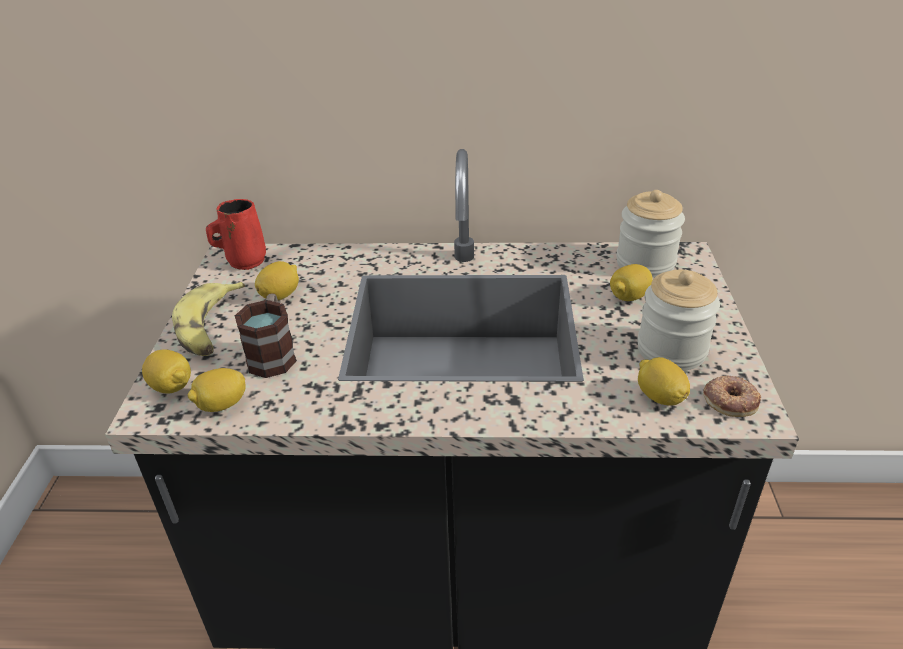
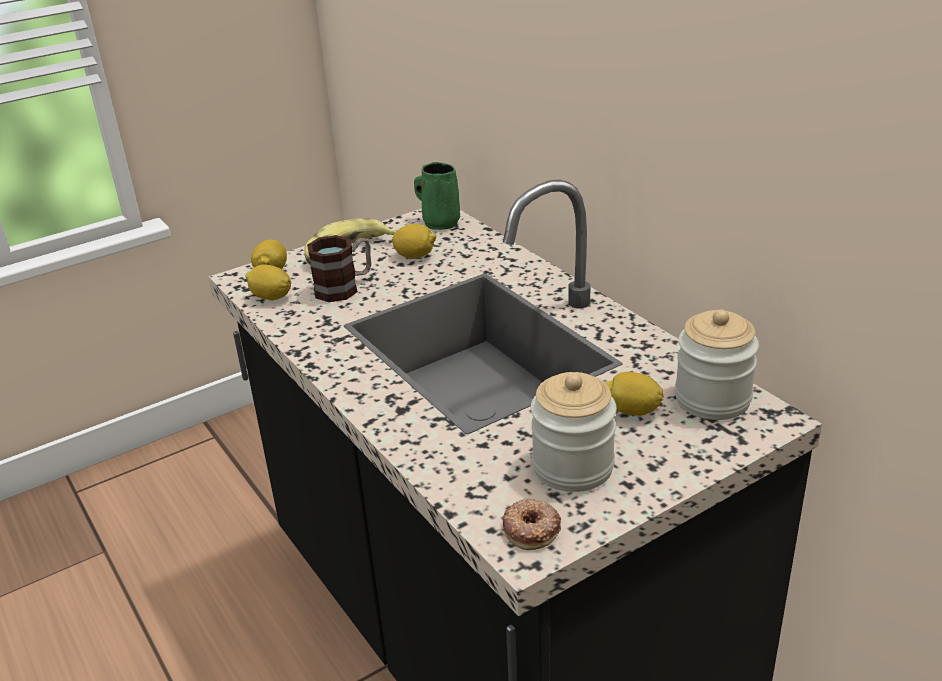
camera: 55 degrees right, 5 degrees down
(244, 261) = (439, 222): red mug -> green mug
(660, 397) = (489, 484): lemon -> none

